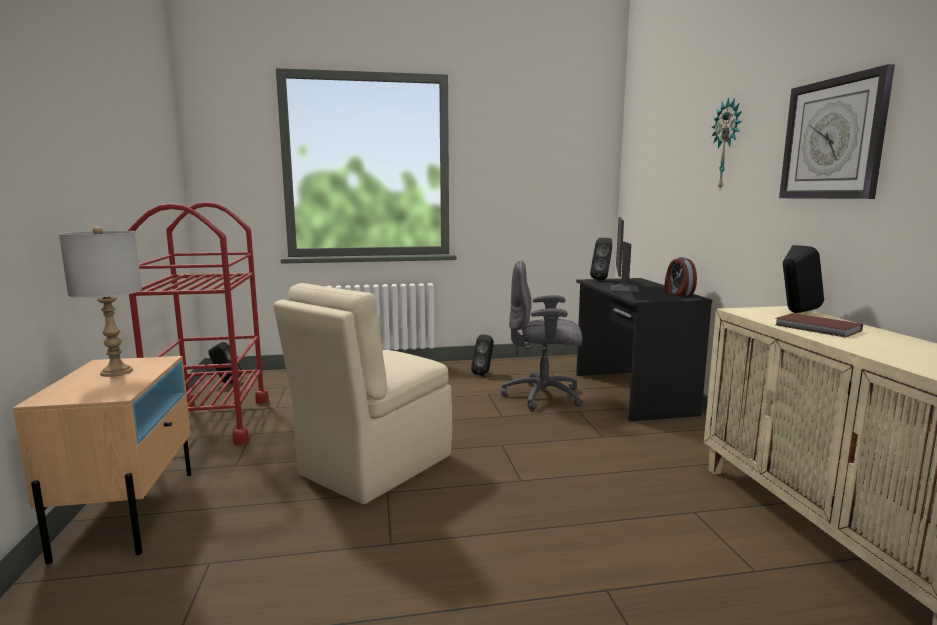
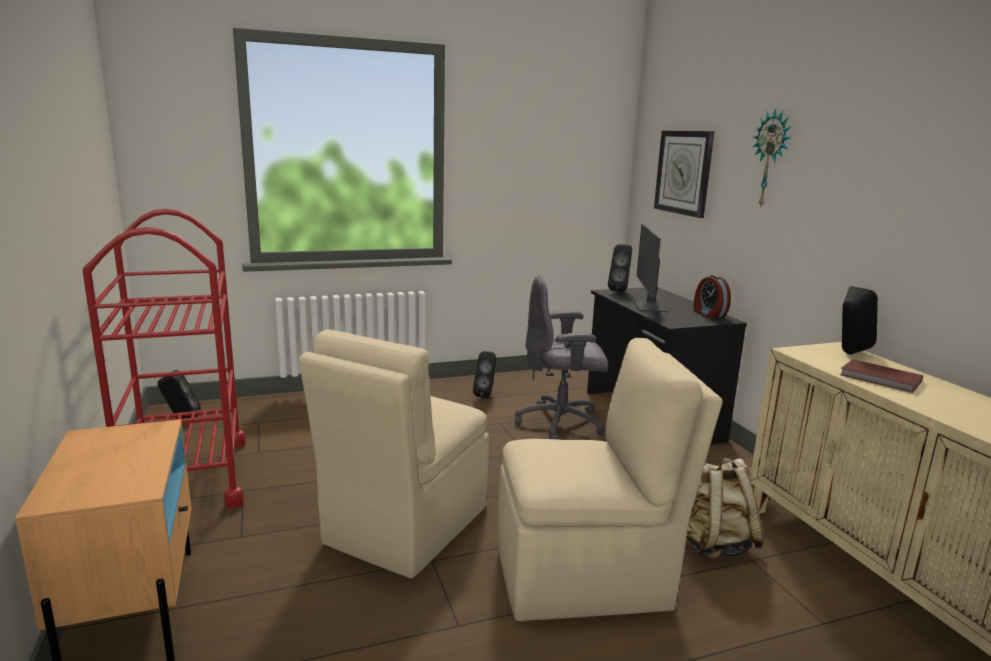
camera: 10 degrees left, 5 degrees up
(116, 372) = (114, 451): grey table lamp -> none
(523, 514) = (586, 576): none -> beige chair
(657, 496) = (711, 544): none -> beige backpack
(833, 139) = (895, 177): wall clock -> wall clock (684, 172)

